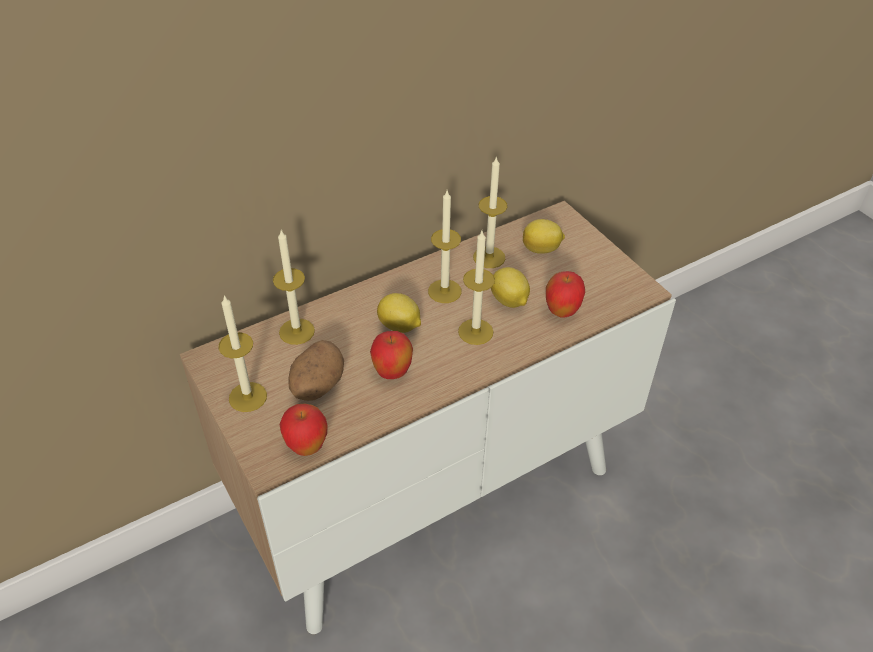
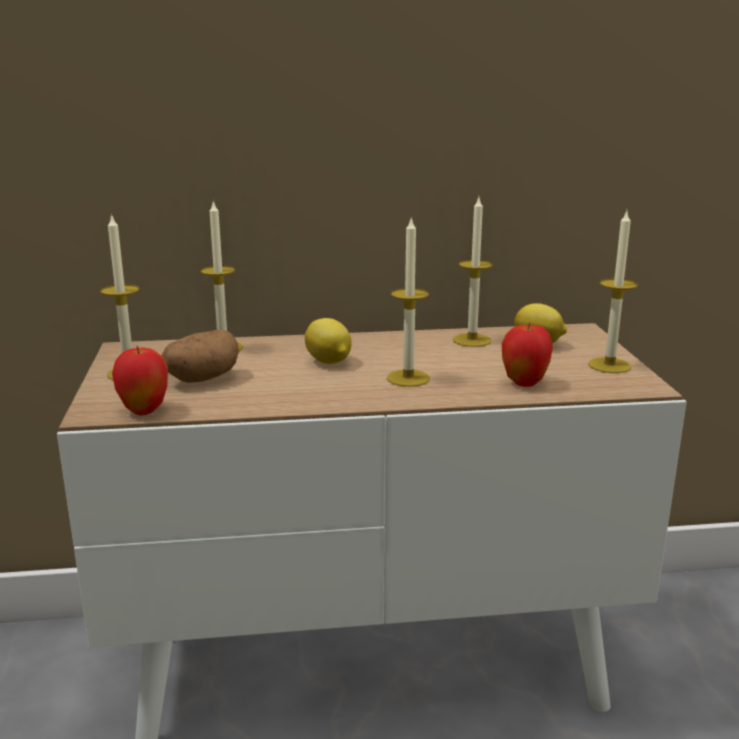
camera: 25 degrees right, 25 degrees down
(392, 373) = (287, 386): apple -> none
(444, 291) = (400, 351): candle -> candle (609, 365)
(509, 301) = (467, 367): lemon -> none

